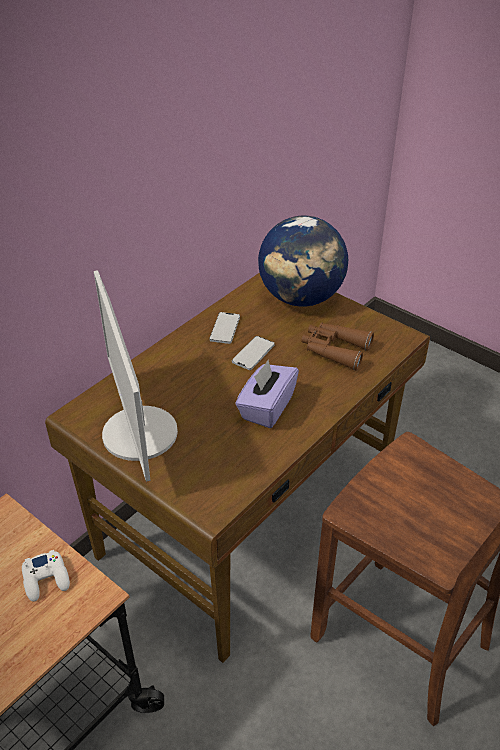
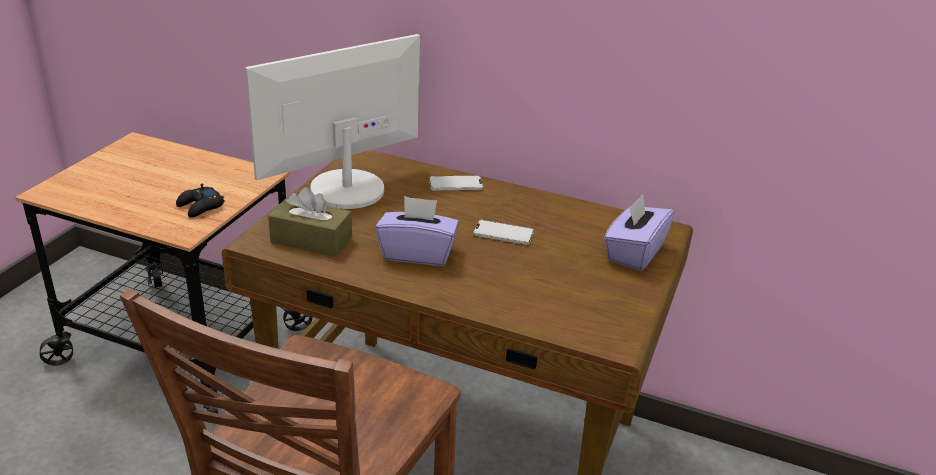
camera: 70 degrees right, 10 degrees down
(46, 579) = (200, 207): white game controller -> black game controller
(222, 471) = (311, 240): none -> brown tissue box
(225, 328) = (535, 210): phone -> phone (455, 184)
(301, 298) = (634, 253): globe -> purple tissue box
(334, 350) = (548, 288): brown binoculars -> none

